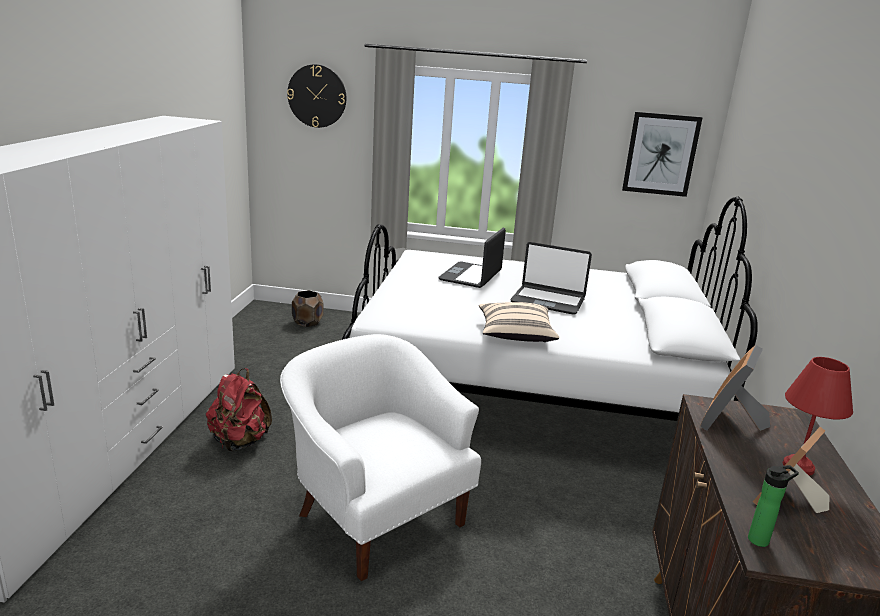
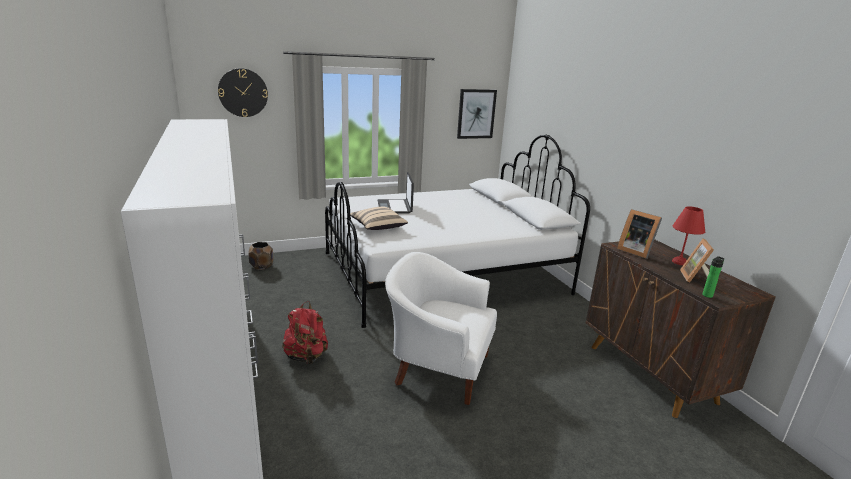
camera: 30 degrees left, 0 degrees up
(515, 335) = (464, 236): beige pillow -> beige pillow (377, 227)
(548, 301) = (454, 213): laptop -> none
(730, 423) = (635, 251): picture frame -> picture frame turned 45 degrees counterclockwise

